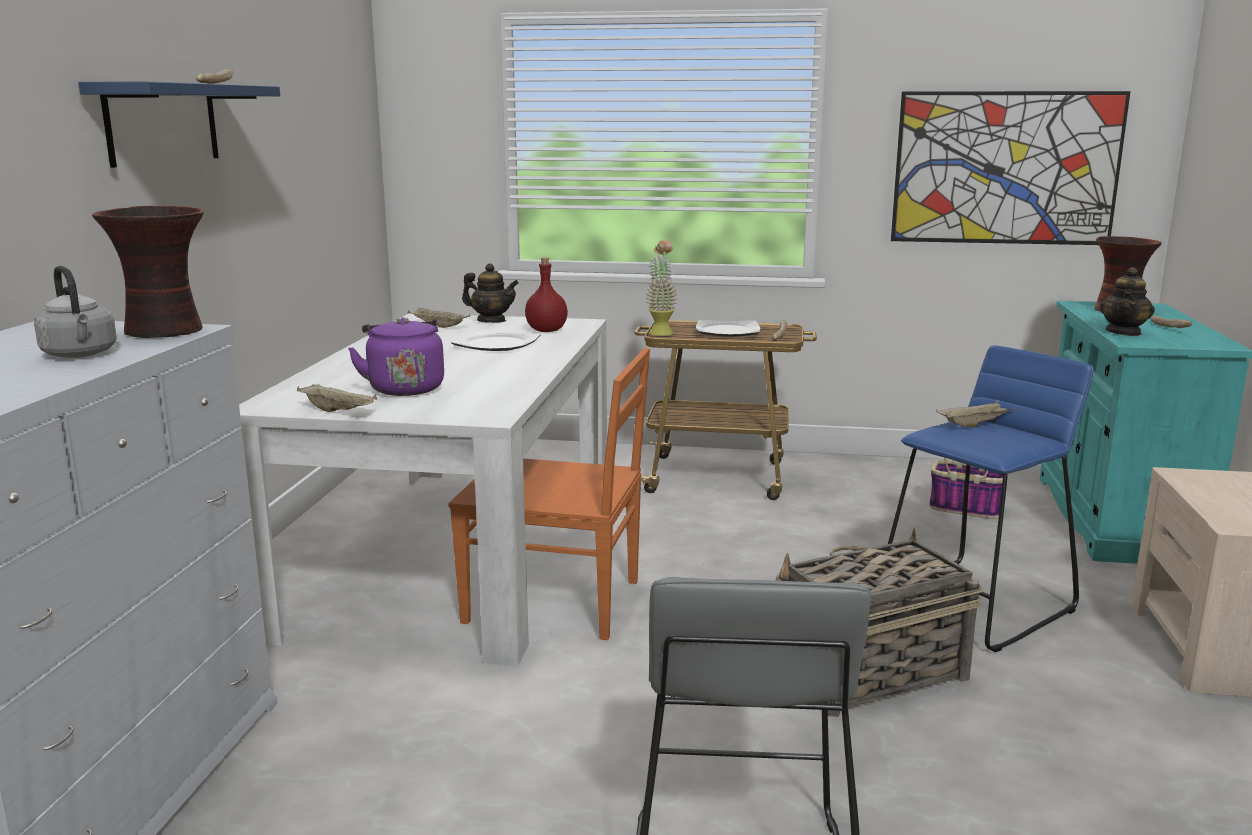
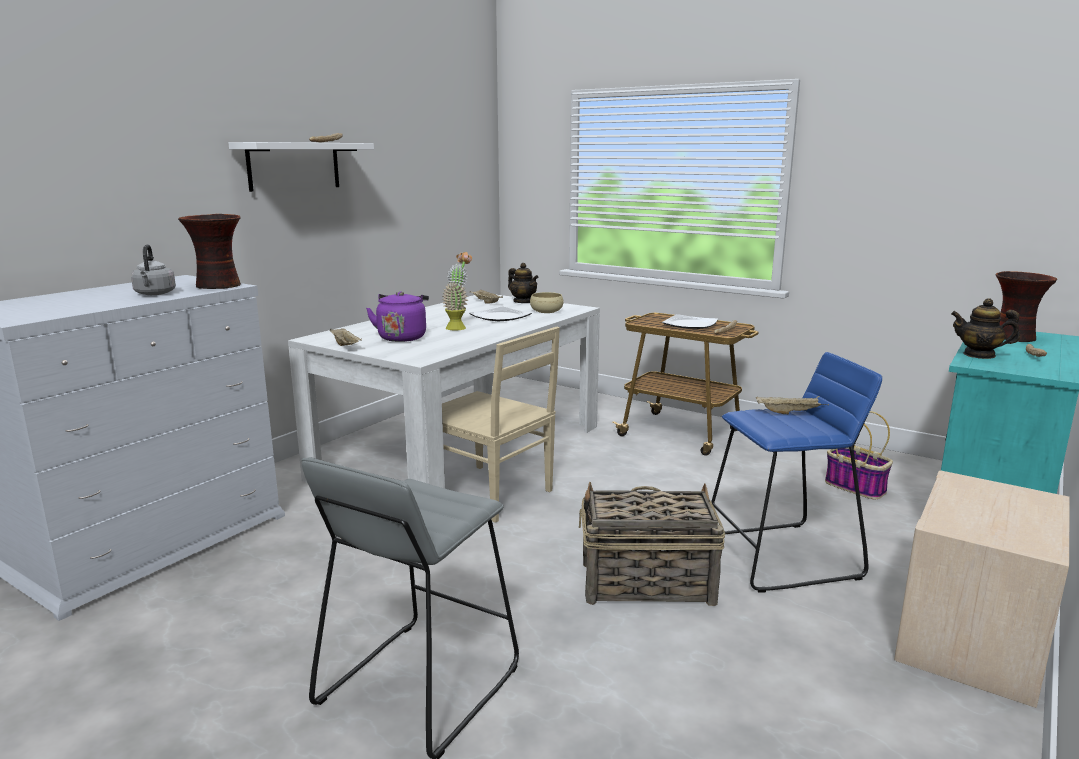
camera: 25 degrees right, 0 degrees up
(163, 123) = (294, 166): blue shelf -> white shelf
(546, 330) = (546, 311): red bottle -> beige bowl
(557, 602) = (489, 493): orange chair -> beige chair
(661, 331) = (641, 320): potted plant -> potted plant (458, 327)
(1005, 168) = (944, 209): picture -> none
(1124, 332) = (979, 355): teapot -> teapot turned 60 degrees clockwise

